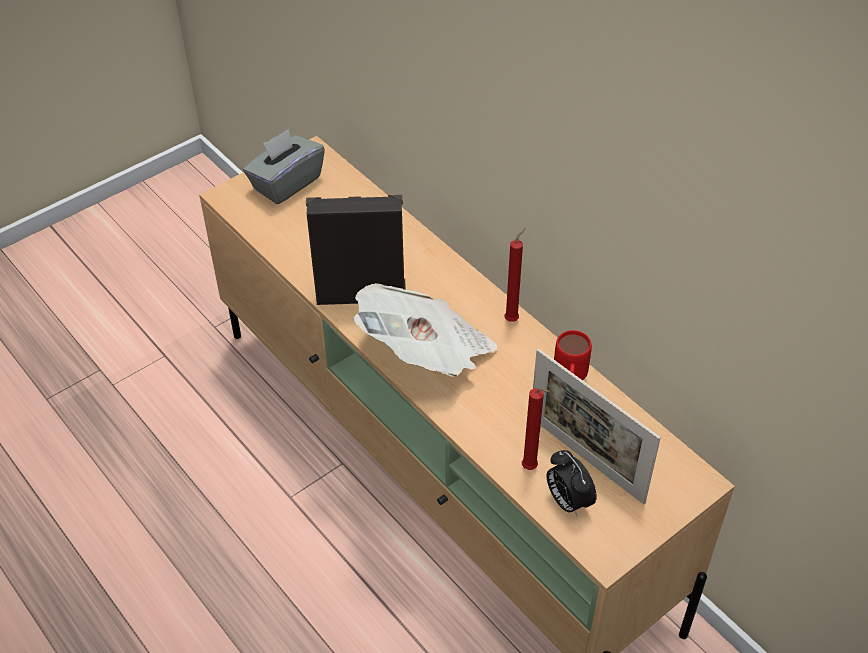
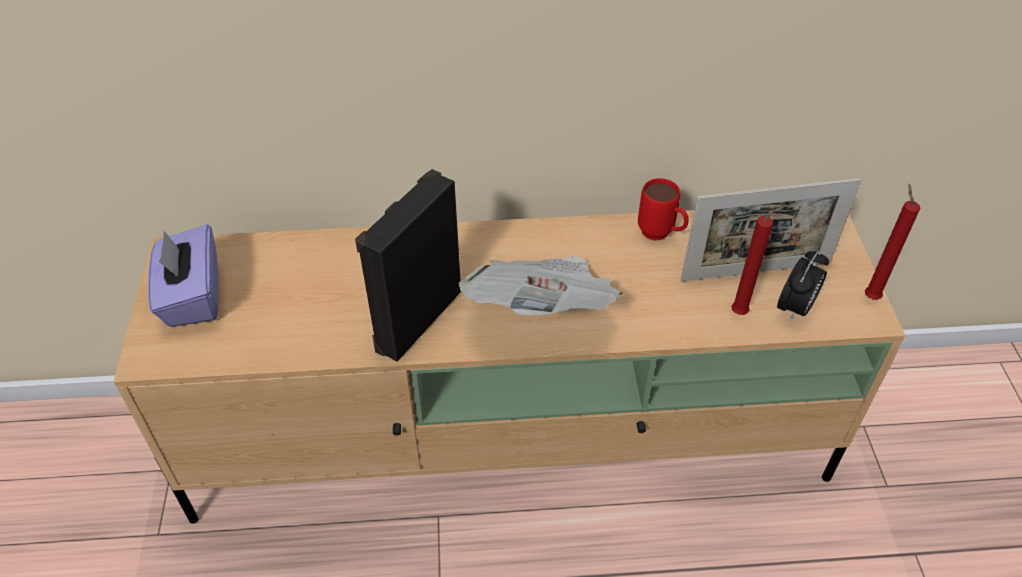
camera: 55 degrees left, 0 degrees up
(286, 183) = (192, 297): grey tissue box -> purple tissue box
(513, 319) = (554, 230): red candle -> red candle (870, 295)
(567, 501) = (795, 308): alarm clock -> alarm clock turned 60 degrees counterclockwise

